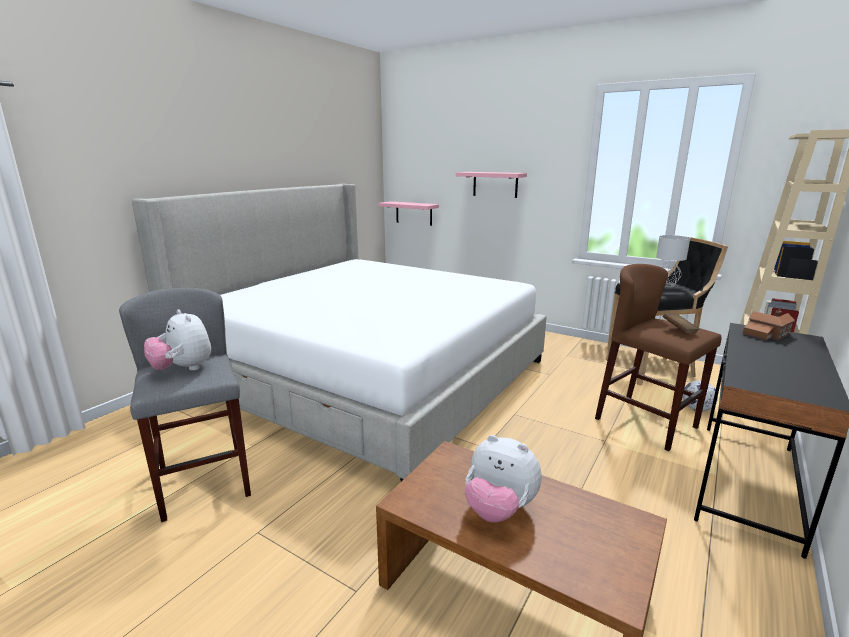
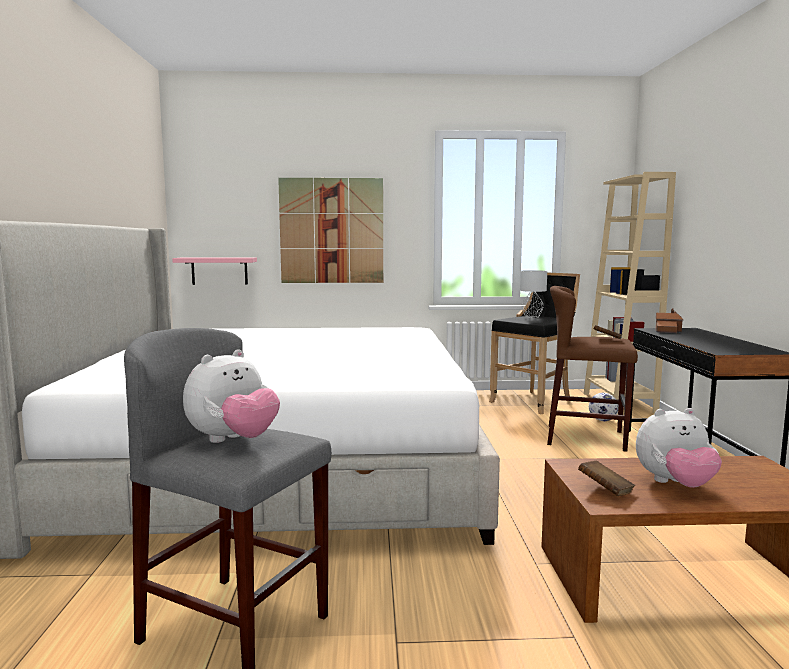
camera: 35 degrees left, 10 degrees down
(183, 369) = (233, 440): plush toy -> plush toy turned 60 degrees counterclockwise
(430, 489) = (605, 490): none -> brown book
(495, 184) = (331, 231): pink shelf -> picture

